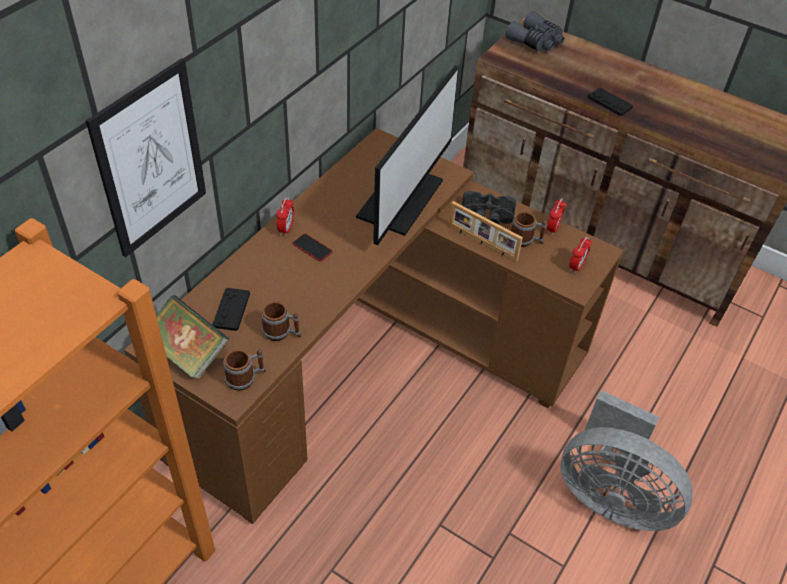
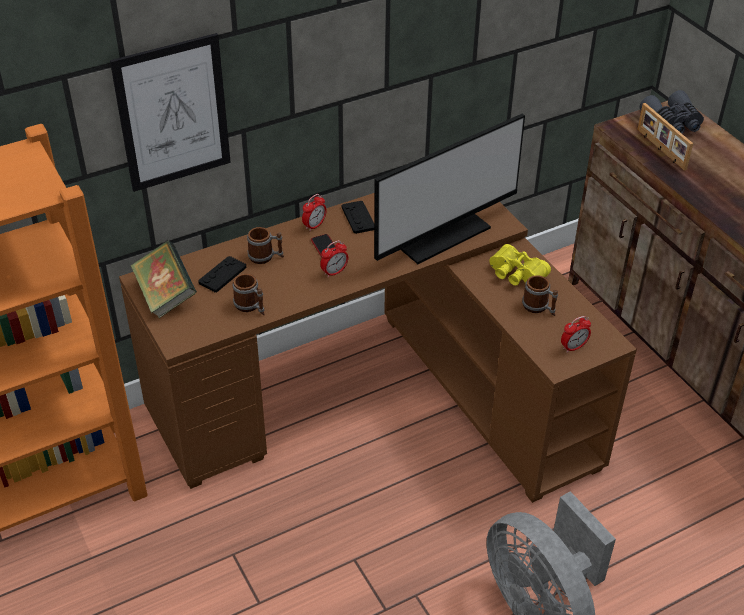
camera: 30 degrees right, 5 degrees down
(246, 378) = (197, 331): mug -> mug (266, 257)
(481, 243) = (492, 296): picture frame -> picture frame (660, 149)
(486, 217) = (515, 275): black binoculars -> yellow binoculars
(553, 228) = (576, 306): alarm clock -> alarm clock (334, 272)
(609, 102) = (707, 201): black game controller -> black game controller (358, 218)

